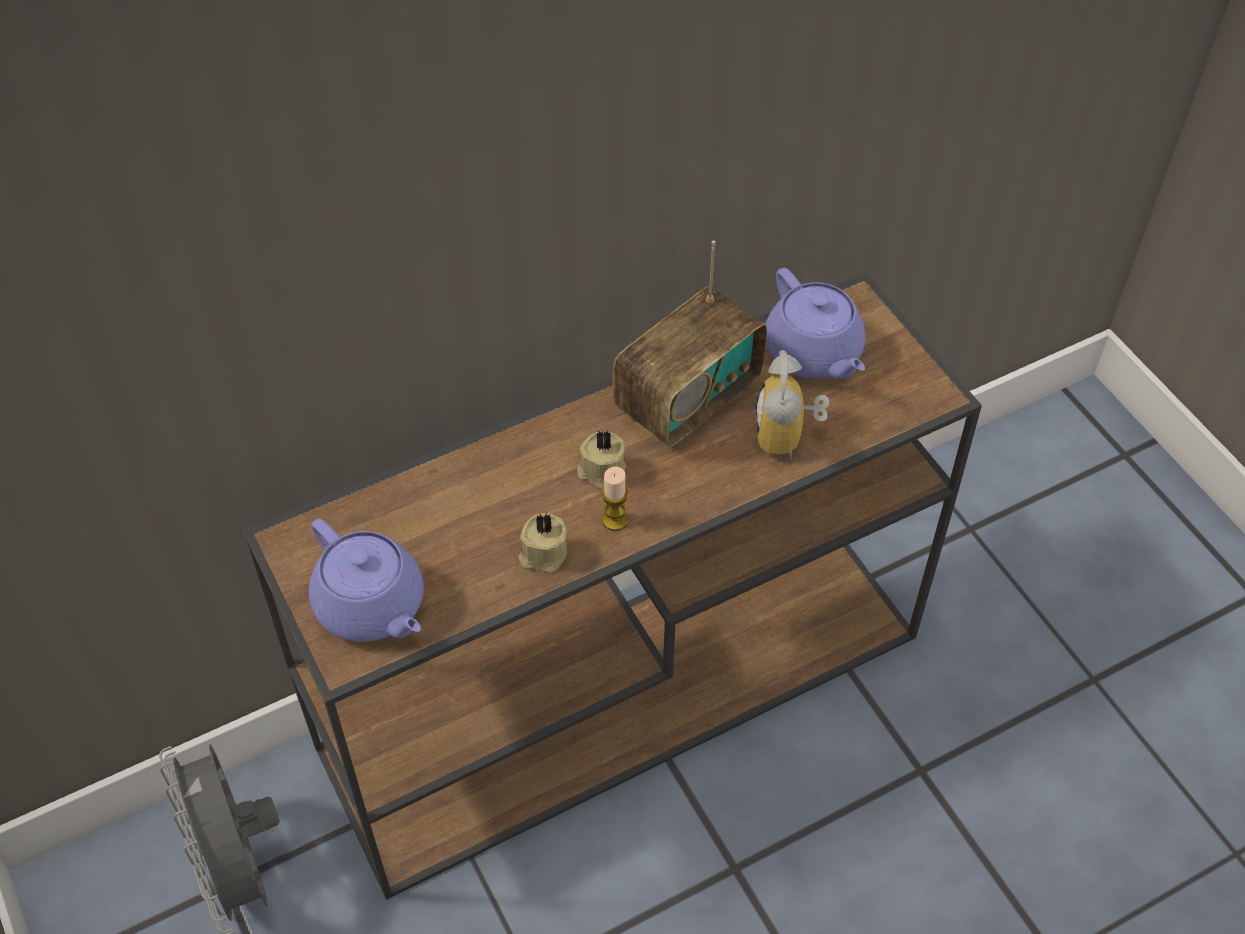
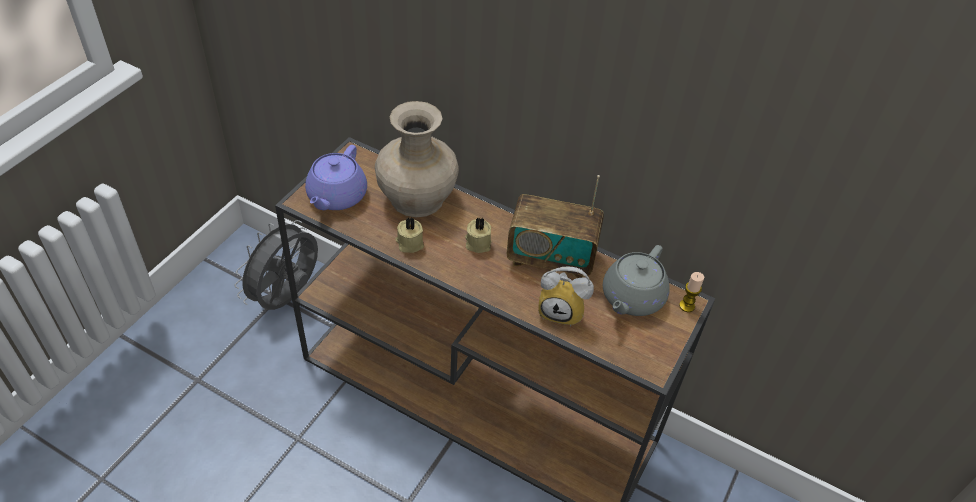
camera: 55 degrees right, 5 degrees down
(457, 499) = (418, 198): none -> beige vase
(615, 520) = (451, 261): candle -> candle (686, 306)
(788, 437) = (562, 311): alarm clock -> alarm clock turned 135 degrees counterclockwise
(813, 354) = (632, 298): purple teapot -> grey teapot

